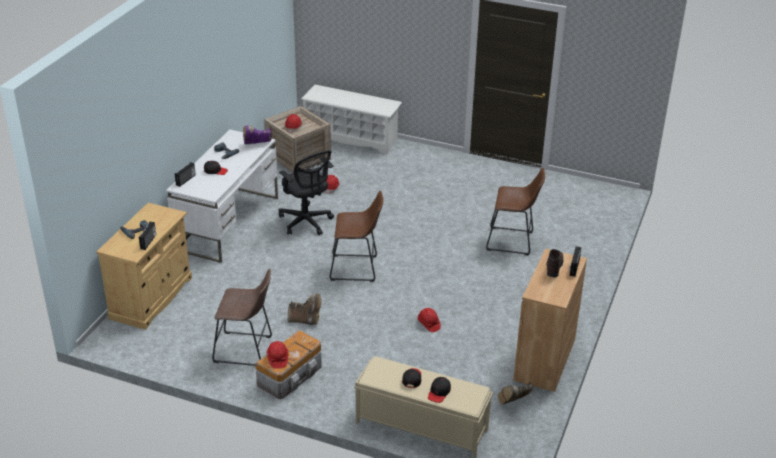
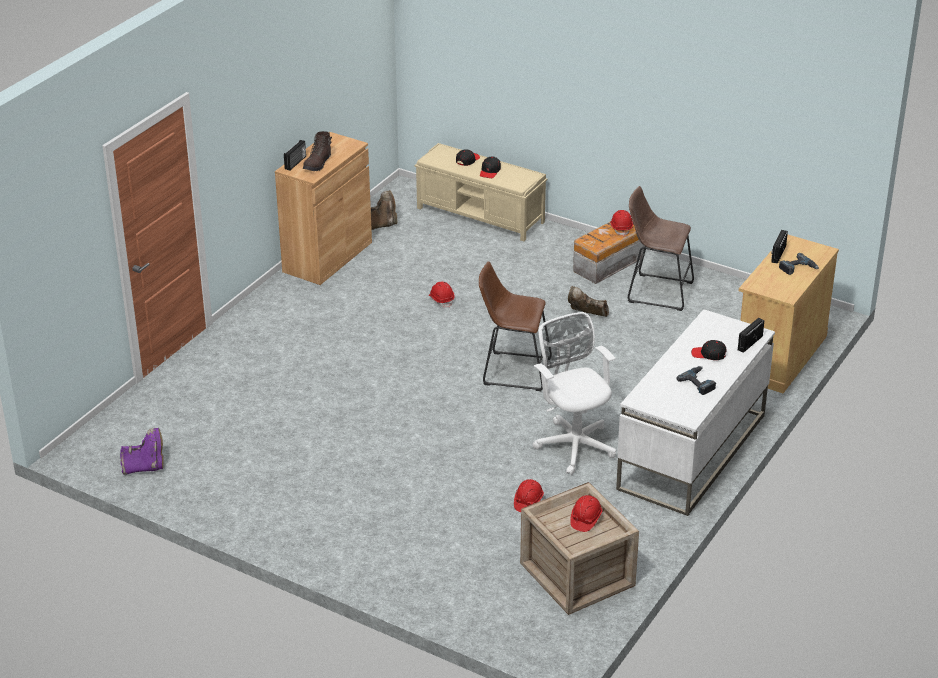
camera: 170 degrees left, 0 degrees up
(256, 145) = (649, 394): purple boot -> purple boot (145, 467)
(306, 222) = (574, 443): black office chair -> white office chair
(351, 138) = (473, 611): white shoe rack -> none
(513, 242) = (287, 389): brown stool -> none

